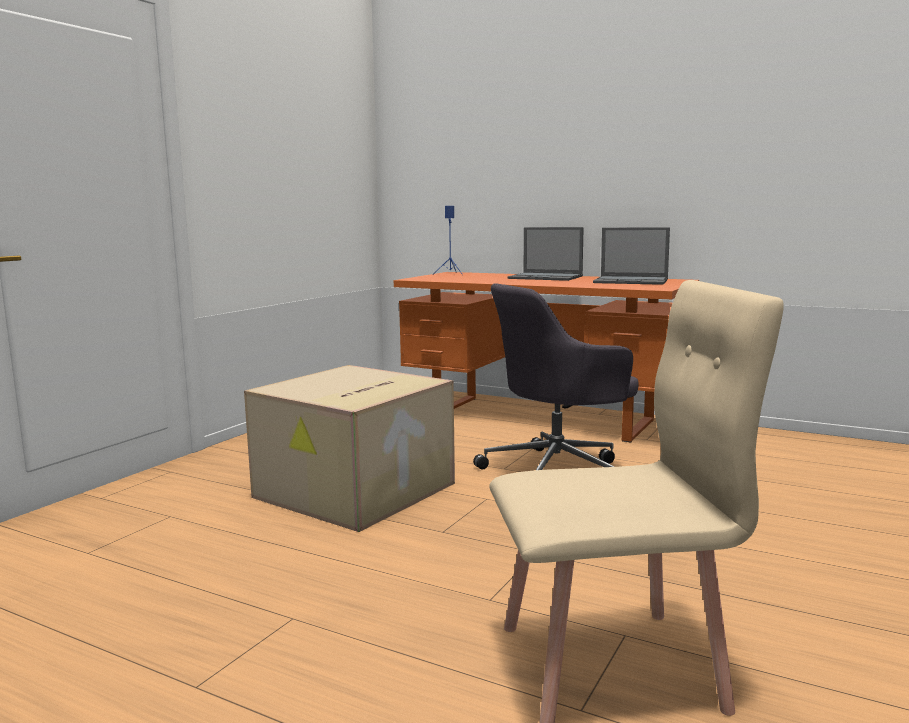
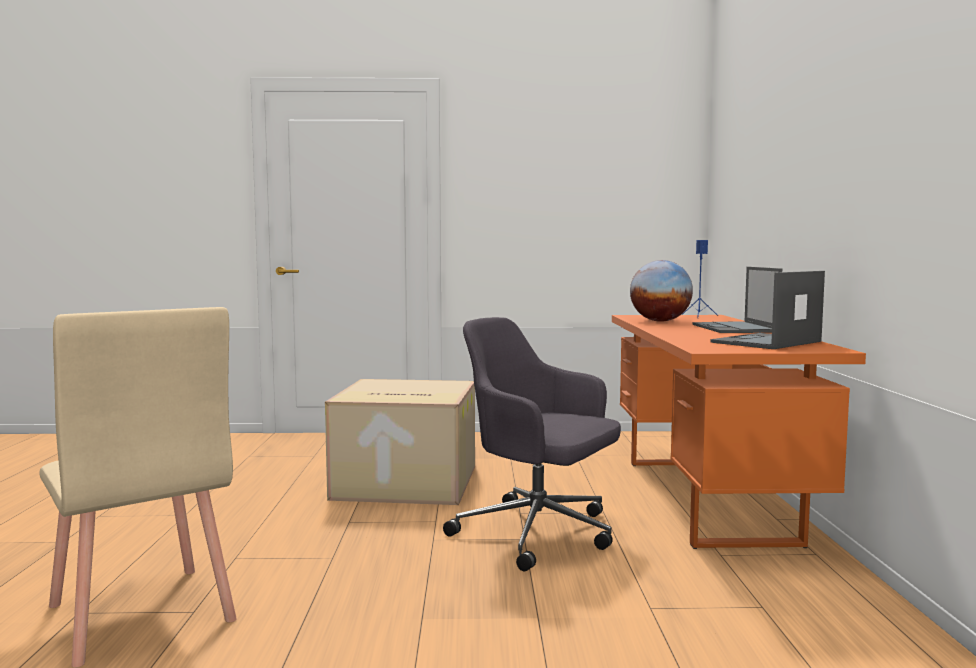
camera: 60 degrees right, 5 degrees down
(469, 279) = (660, 321): none -> globe
(632, 281) = (766, 342): laptop -> laptop turned 60 degrees clockwise

